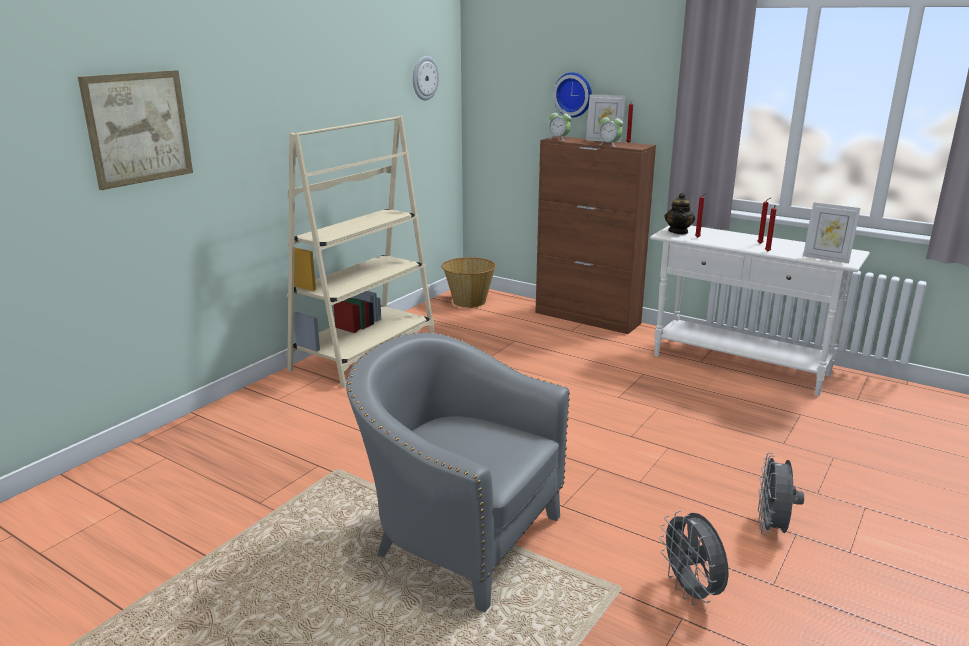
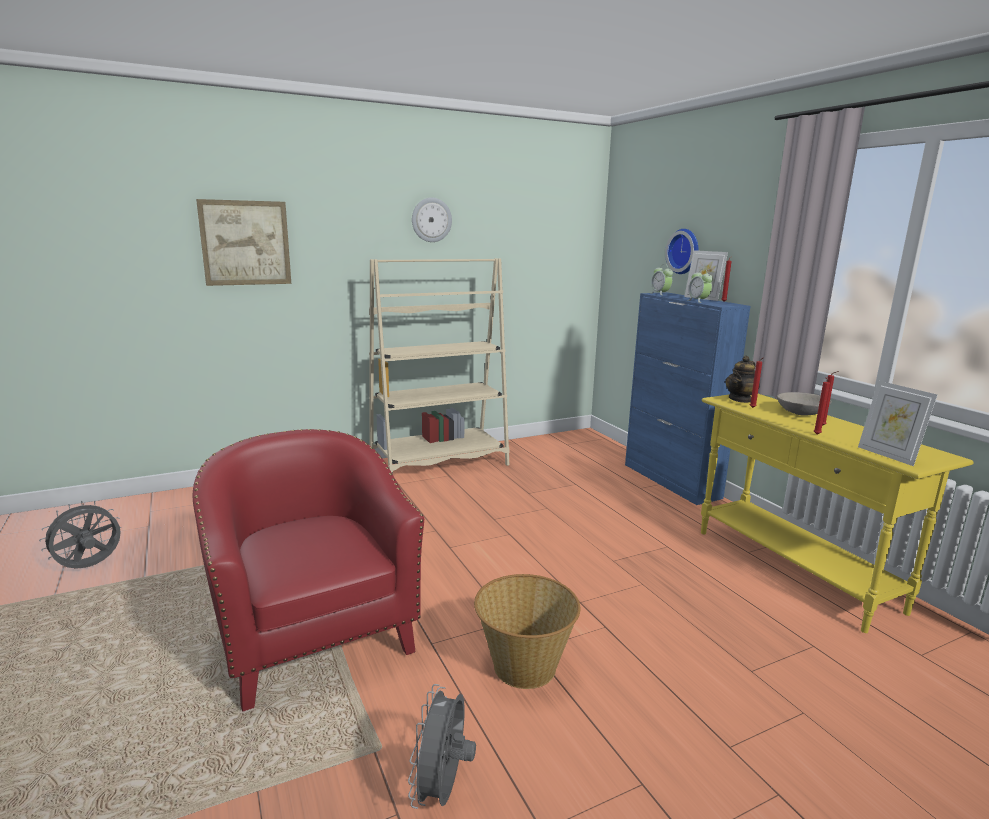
camera: 30 degrees right, 5 degrees down
(424, 78) = (555, 232): wall clock -> wall clock (431, 220)
(458, 536) = (313, 634): grey armchair -> red armchair
(469, 301) = (575, 443): basket -> basket (524, 665)
(587, 318) = (671, 481): brown cabinet -> blue cabinet
(732, 235) = (801, 412): none -> grey bowl
(740, 366) = (793, 570): white console table -> yellow console table
(772, 529) = (619, 764): grey fan -> grey fan (89, 567)

